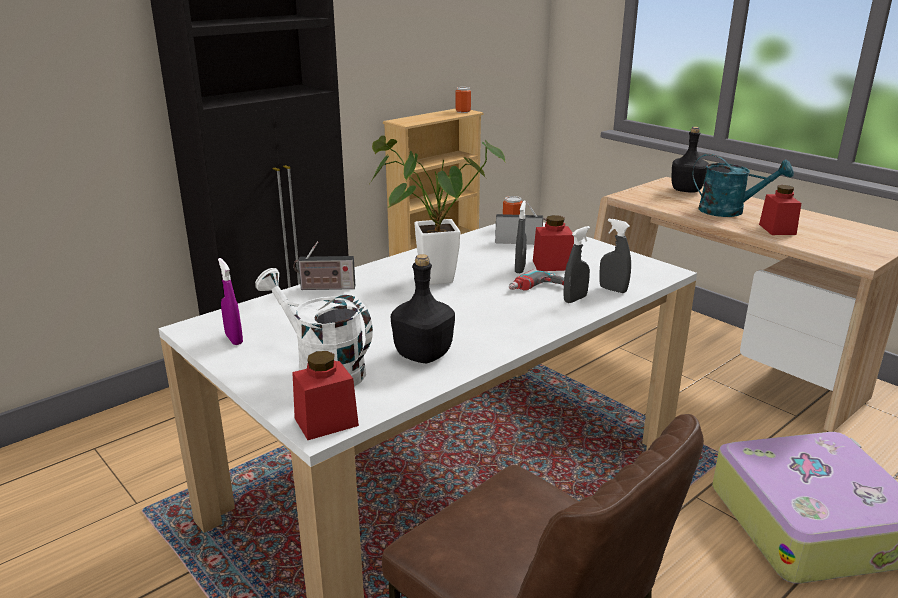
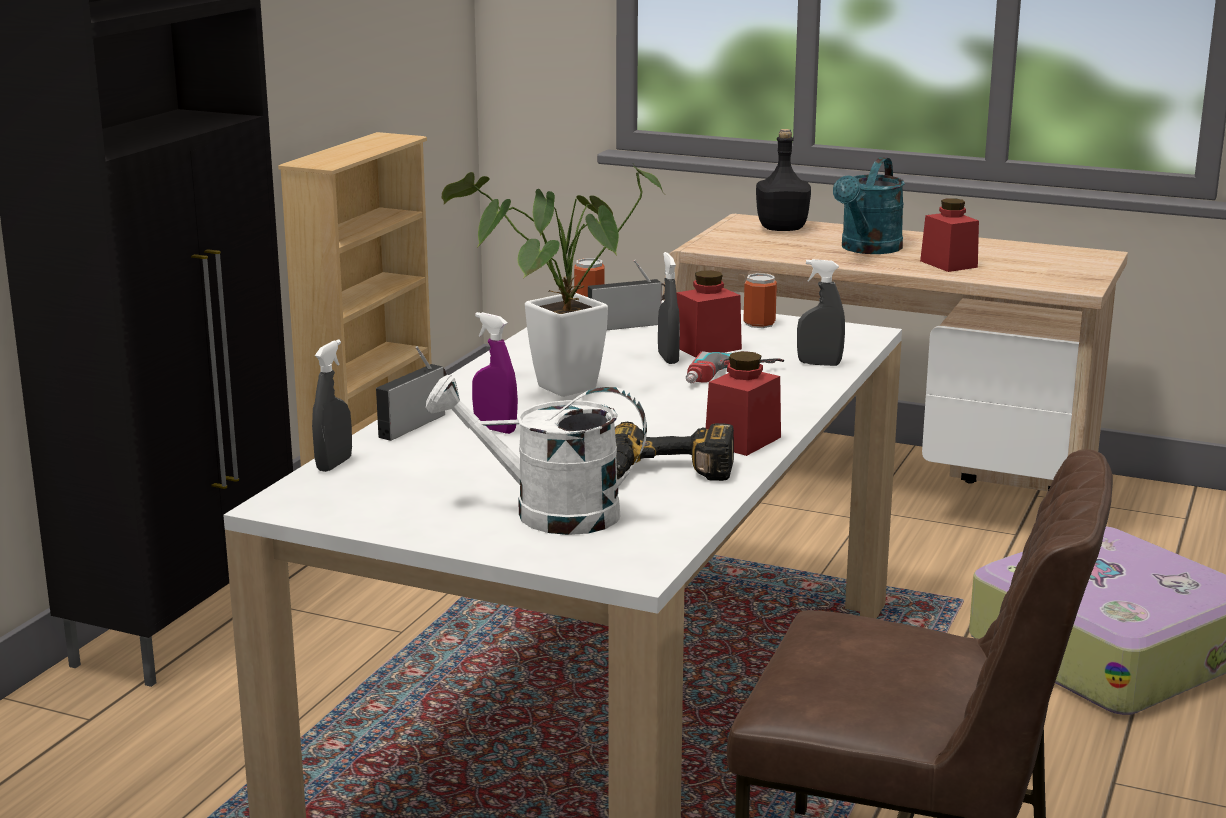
camera: 25 degrees left, 5 degrees down
(234, 339) = (368, 505): purple spray bottle -> purple spray bottle (495, 429)
(325, 288) = (414, 424): radio -> radio turned 150 degrees clockwise
(326, 422) = (632, 562): red jar -> red jar (742, 441)
(424, 355) = (665, 474): black bottle -> power drill
(463, 111) = (392, 138): can -> can (759, 324)
(575, 299) = (783, 382): grey spray bottle -> grey spray bottle (334, 464)
(730, 211) = (867, 249): turquoise watering can -> turquoise watering can turned 120 degrees clockwise

